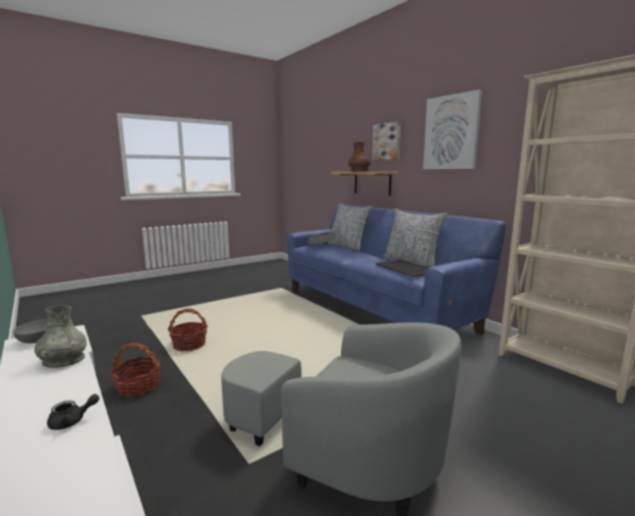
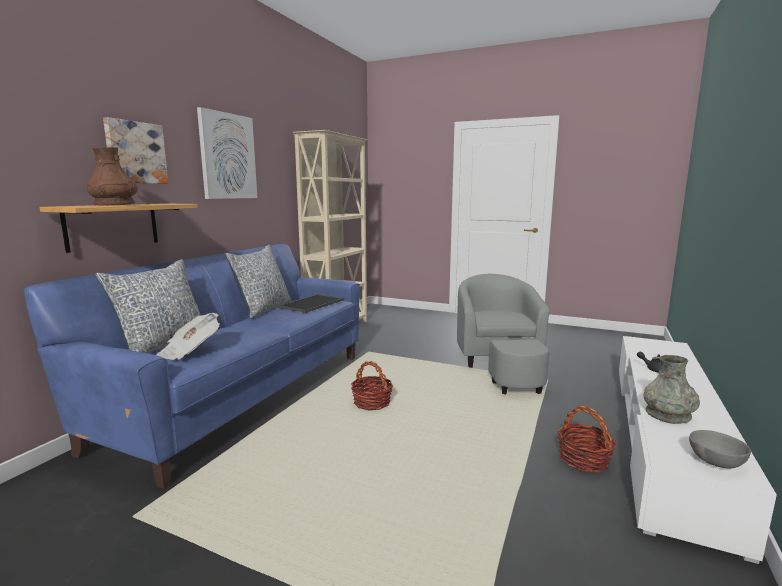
camera: 120 degrees left, 0 degrees up
(189, 345) = (482, 481): basket -> basket (371, 402)

